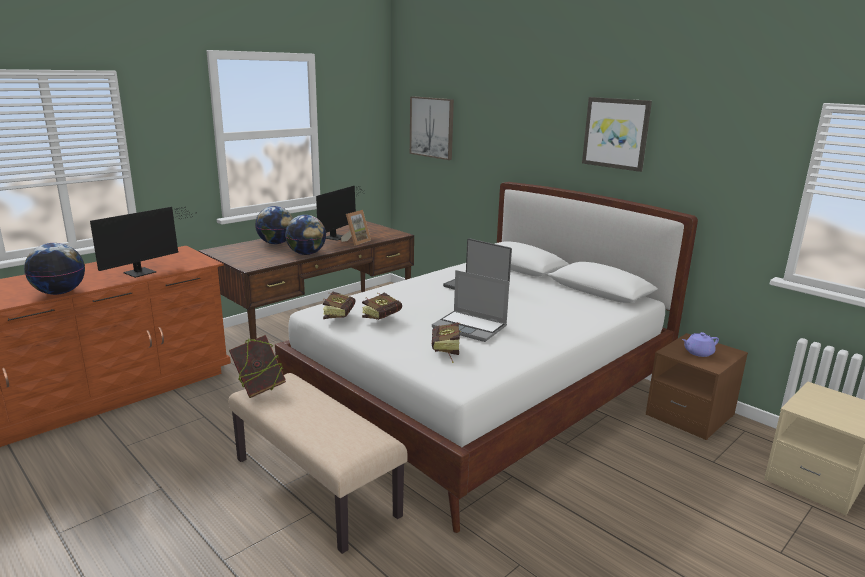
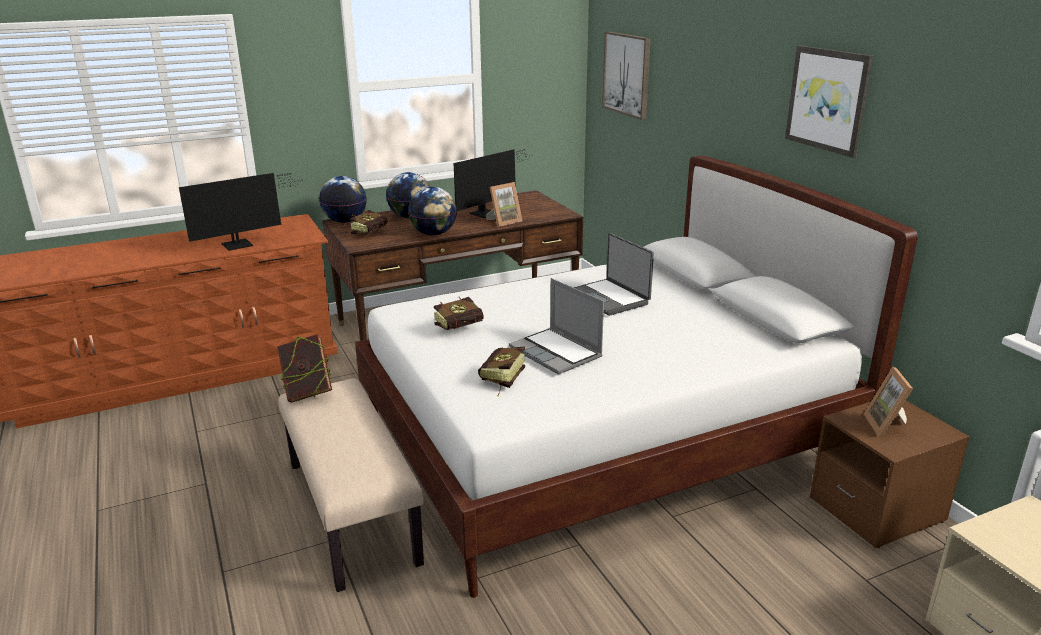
camera: 20 degrees right, 5 degrees up
(60, 293) = (148, 262): globe -> globe (345, 221)
(340, 315) = (416, 318): book -> book (372, 232)
(698, 353) = (888, 426): purple teapot -> picture frame

